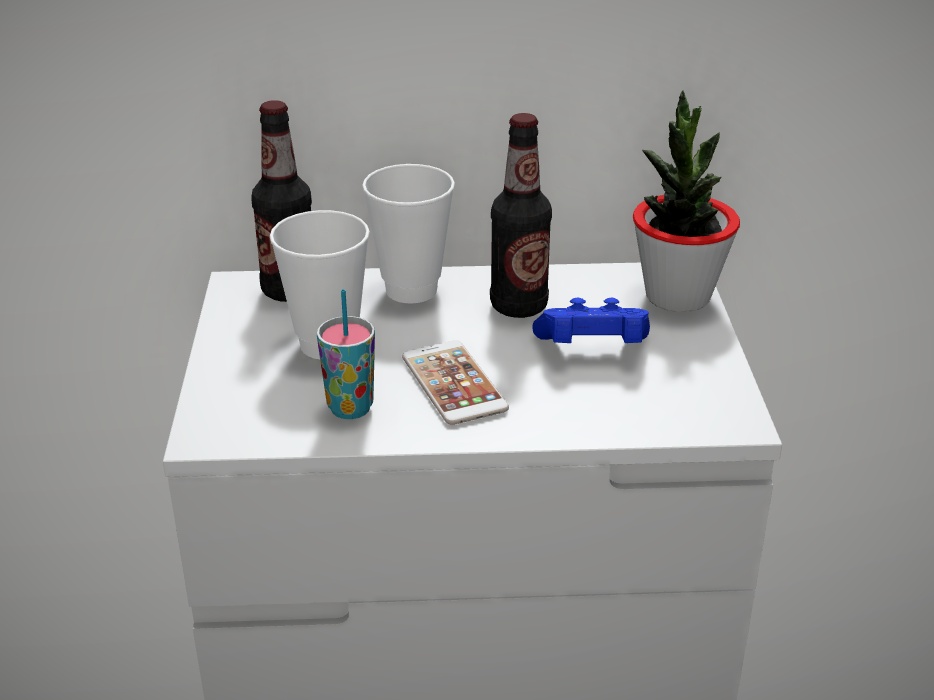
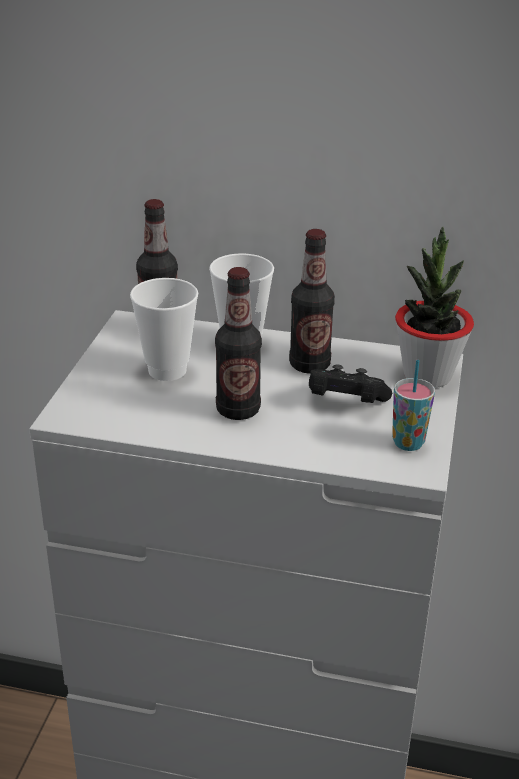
camera: 15 degrees right, 0 degrees up
(350, 408) = (161, 415): cup -> cup (408, 443)
(453, 383) = (238, 410): phone -> bottle
(592, 349) = (345, 403): blue game controller -> black game controller

